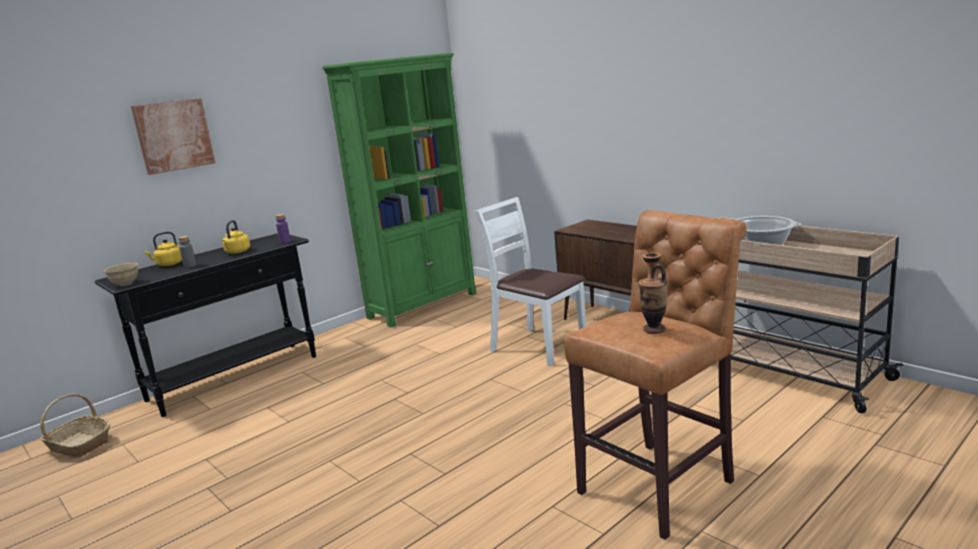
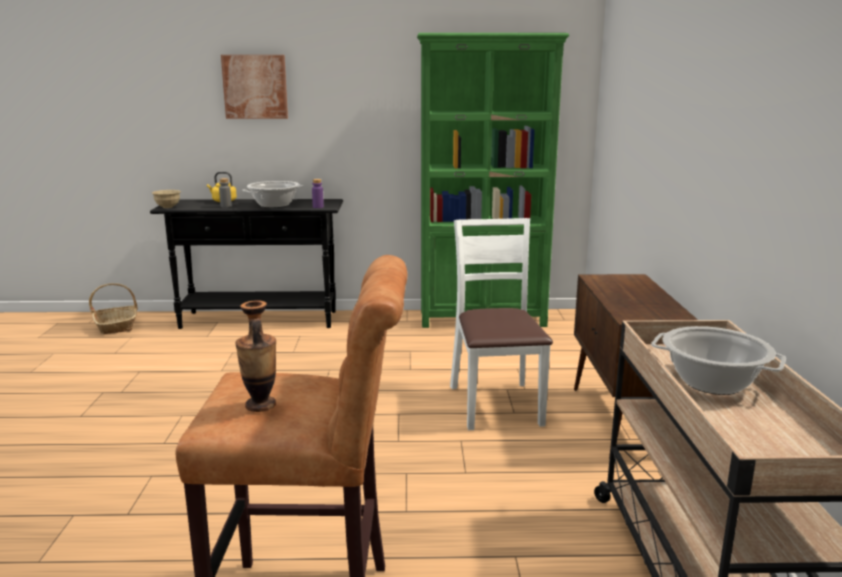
camera: 40 degrees right, 0 degrees up
(237, 252) = (274, 205): yellow kettle -> cooking pot

